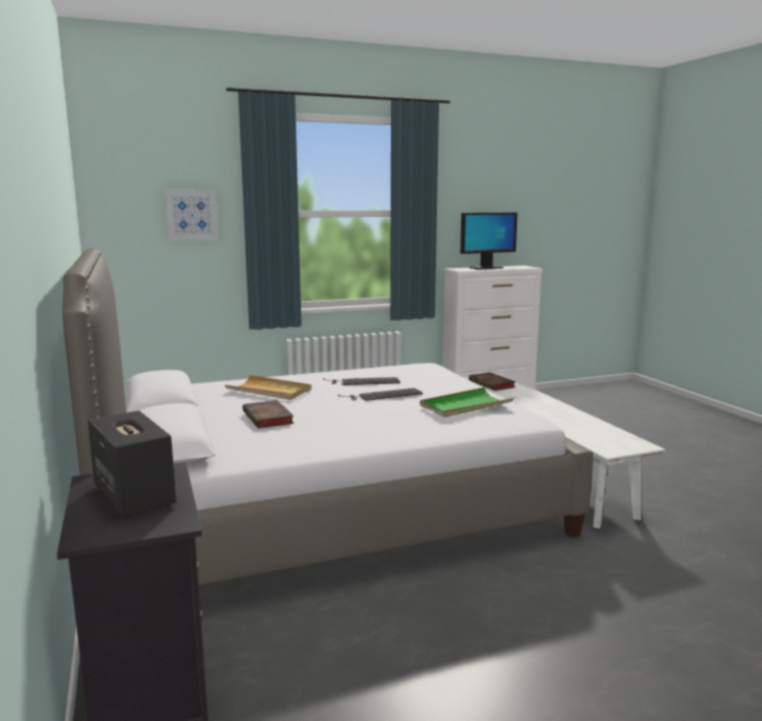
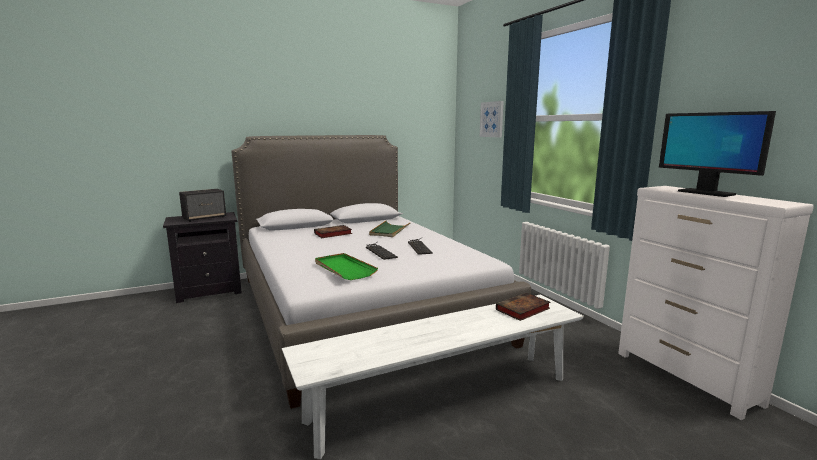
camera: 85 degrees right, 0 degrees up
(269, 391) = (389, 230): beige tray -> green tray

